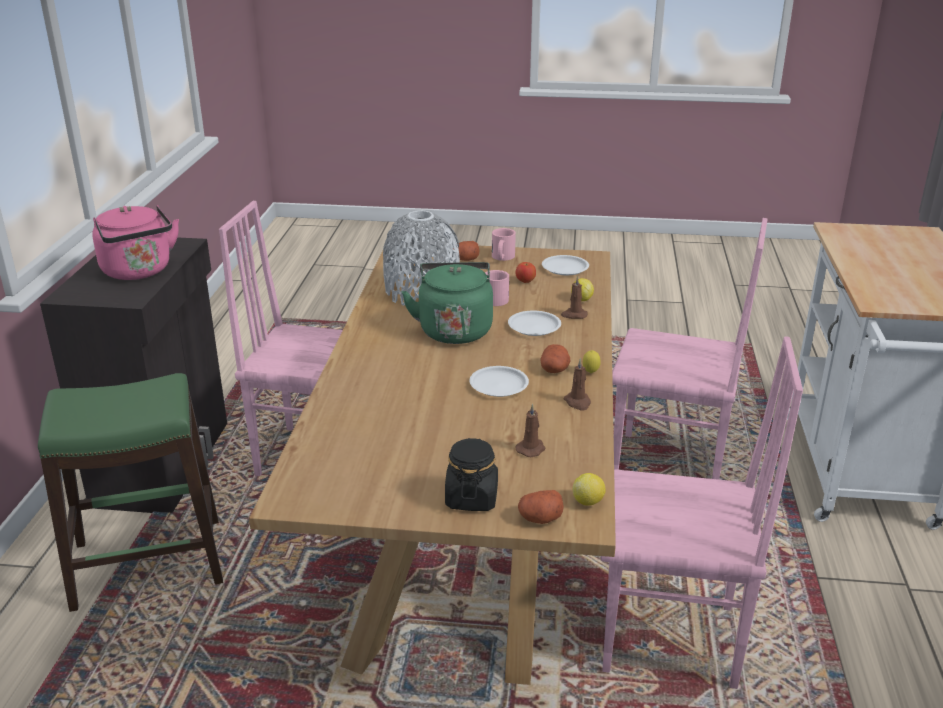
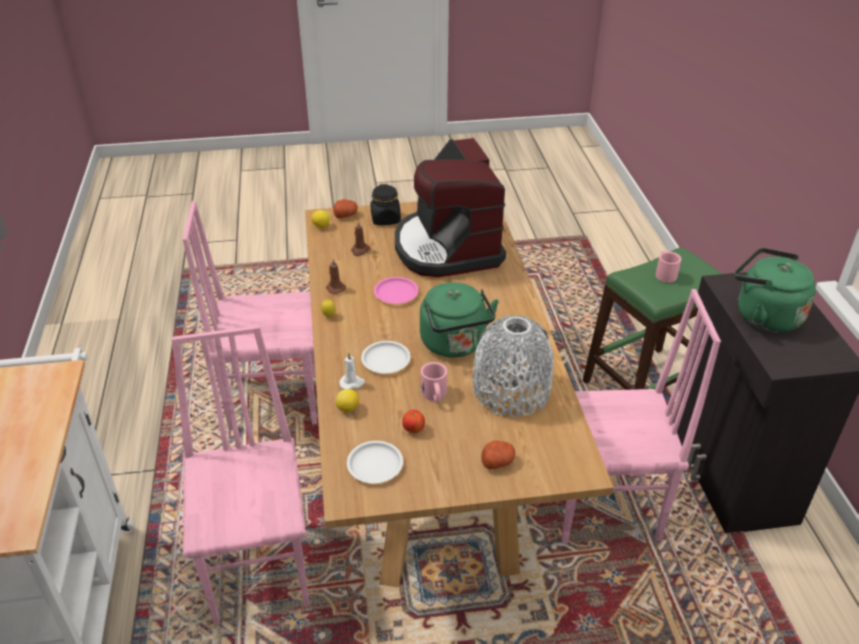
camera: 165 degrees right, 10 degrees up
(139, 272) = (763, 315): pink kettle -> green kettle
(397, 433) = (447, 247): none -> coffee machine
(498, 385) = (396, 293): white plate -> pink plate
(502, 258) = (455, 473): pink mug -> pink mug (664, 273)
(554, 369) = (357, 314): potato -> none
(574, 315) = (352, 383): brown candle -> white candle
(669, 468) = (261, 569): pink chair -> pink chair turned 75 degrees clockwise

